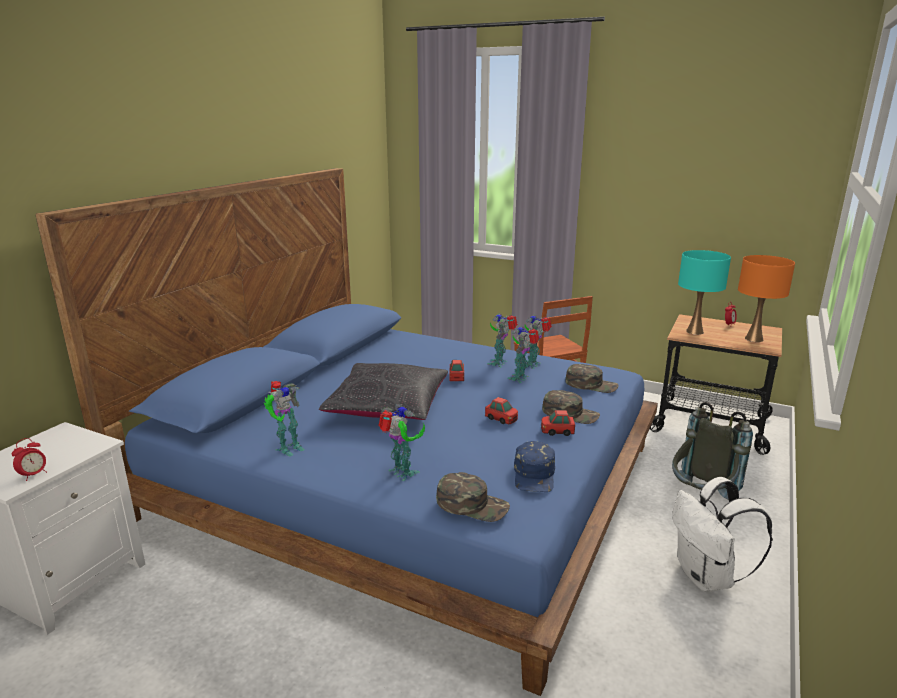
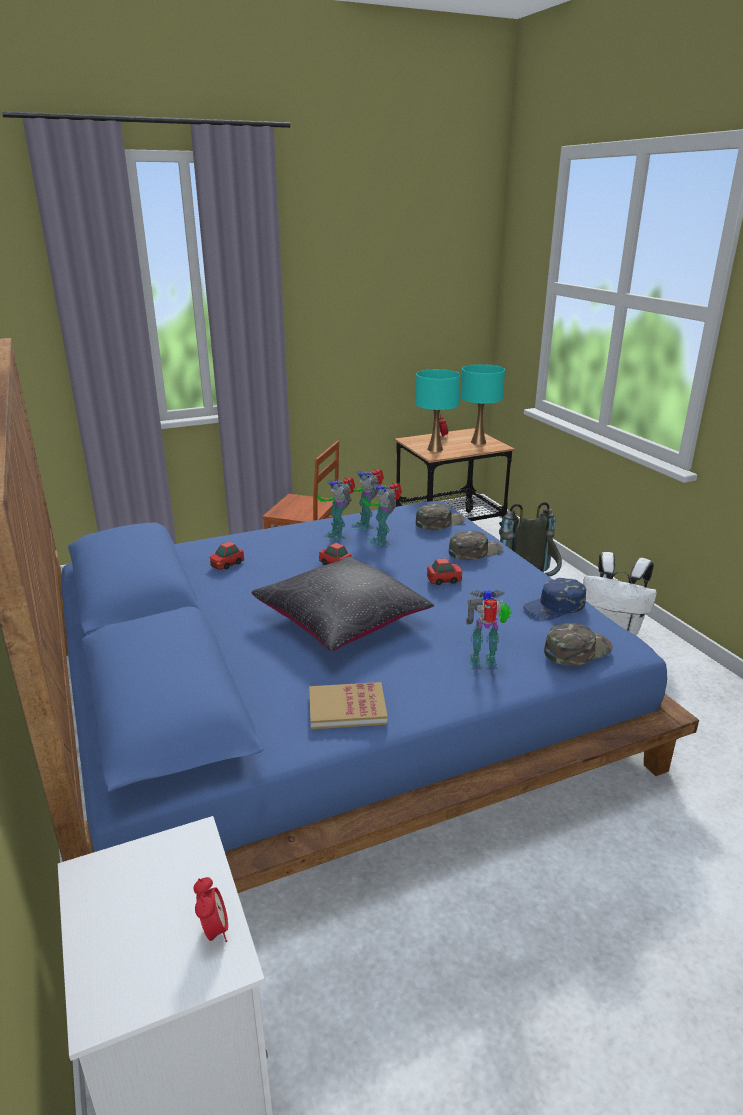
camera: 50 degrees left, 5 degrees up
(287, 448) = (347, 708): toy robot -> book
(535, 475) = (555, 606): blue cap -> blue cap turned 105 degrees clockwise
(557, 431) = (497, 569): toy car -> toy car (227, 564)
(754, 339) = (478, 442): orange table lamp -> turquoise table lamp

